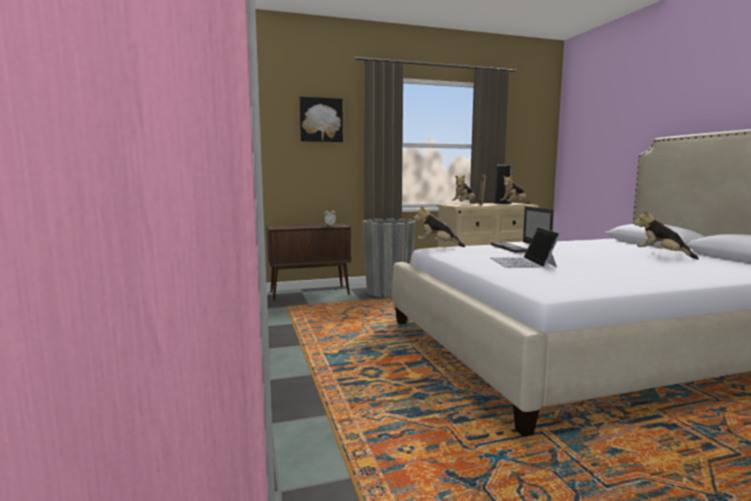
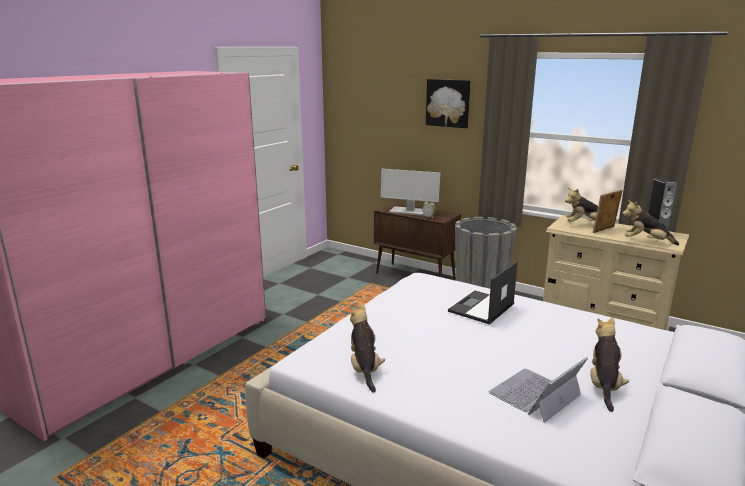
camera: 50 degrees right, 10 degrees up
(301, 226) = (409, 211): none -> monitor
(437, 245) = (435, 274): plush toy -> plush toy (364, 369)
(523, 262) = (409, 325): laptop -> laptop (535, 394)

